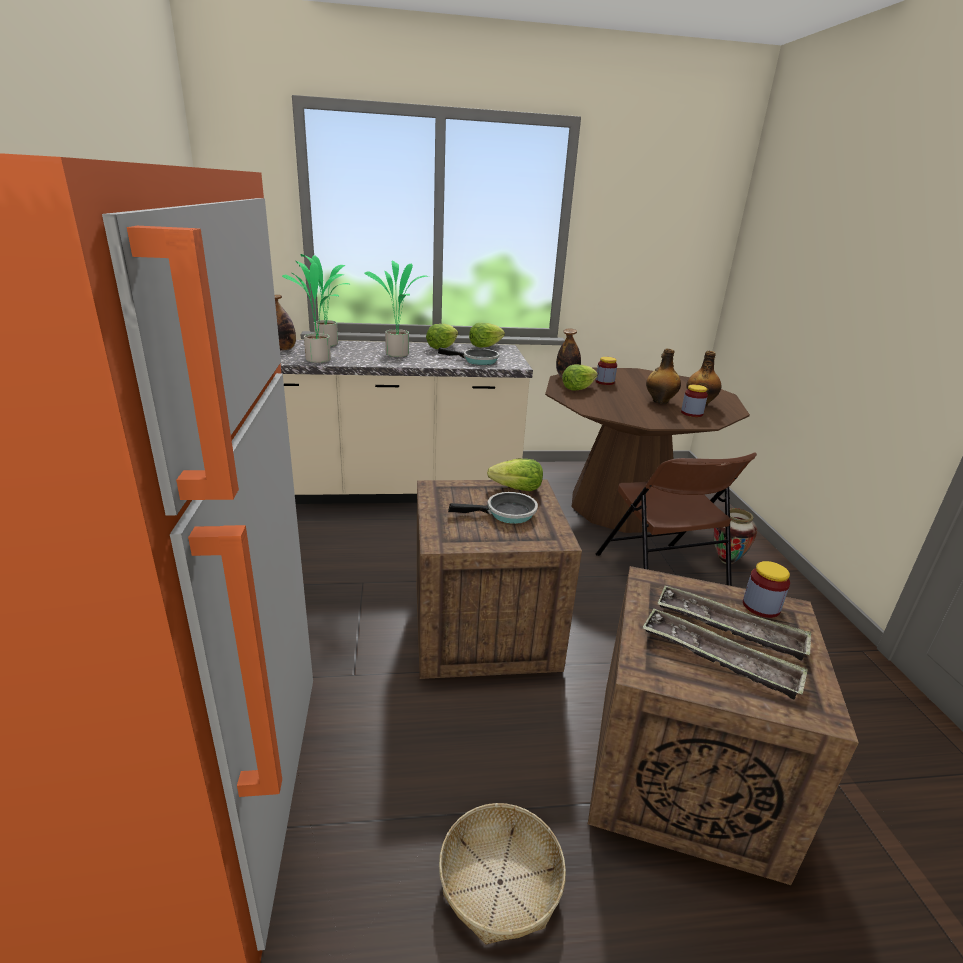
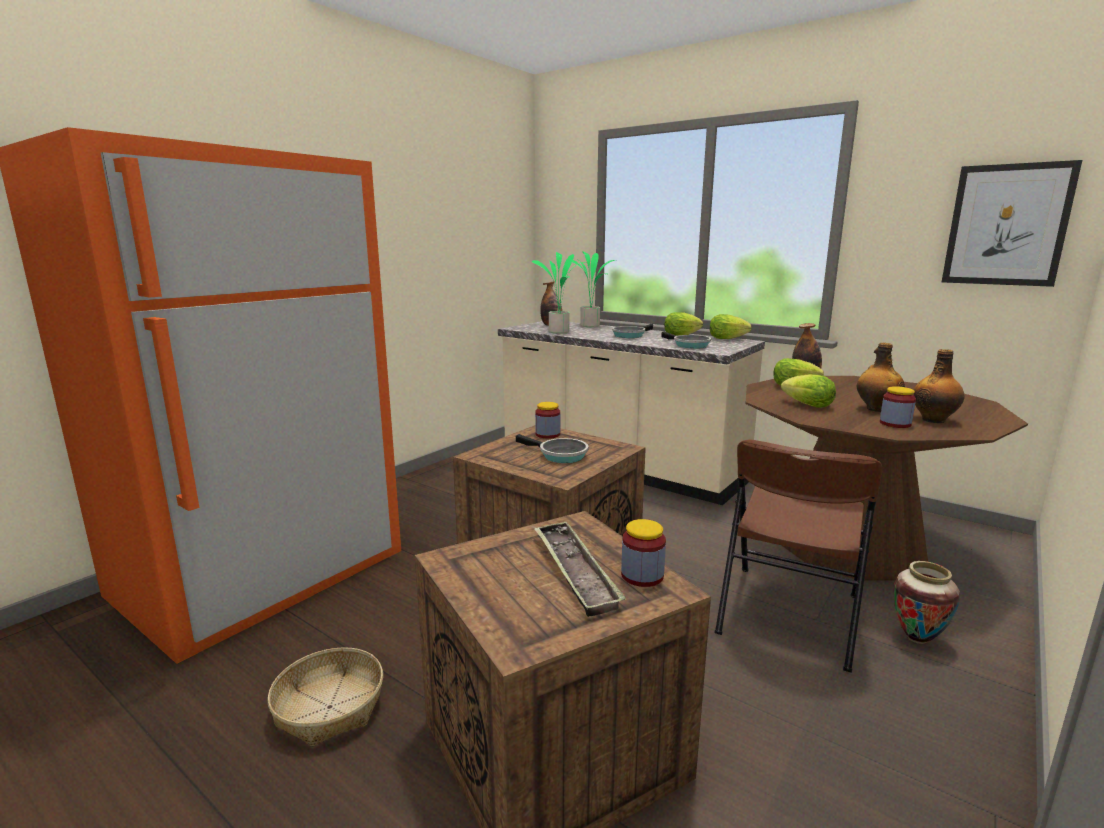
camera: 45 degrees right, 10 degrees down
(398, 354) = (630, 335): potted plant -> frying pan
(517, 489) = (603, 445): lettuce -> lettuce (808, 405)
(604, 382) = (844, 387): jar -> jar (547, 434)
(681, 241) = (1007, 225): none -> picture
(719, 658) = (518, 580): tray -> none

